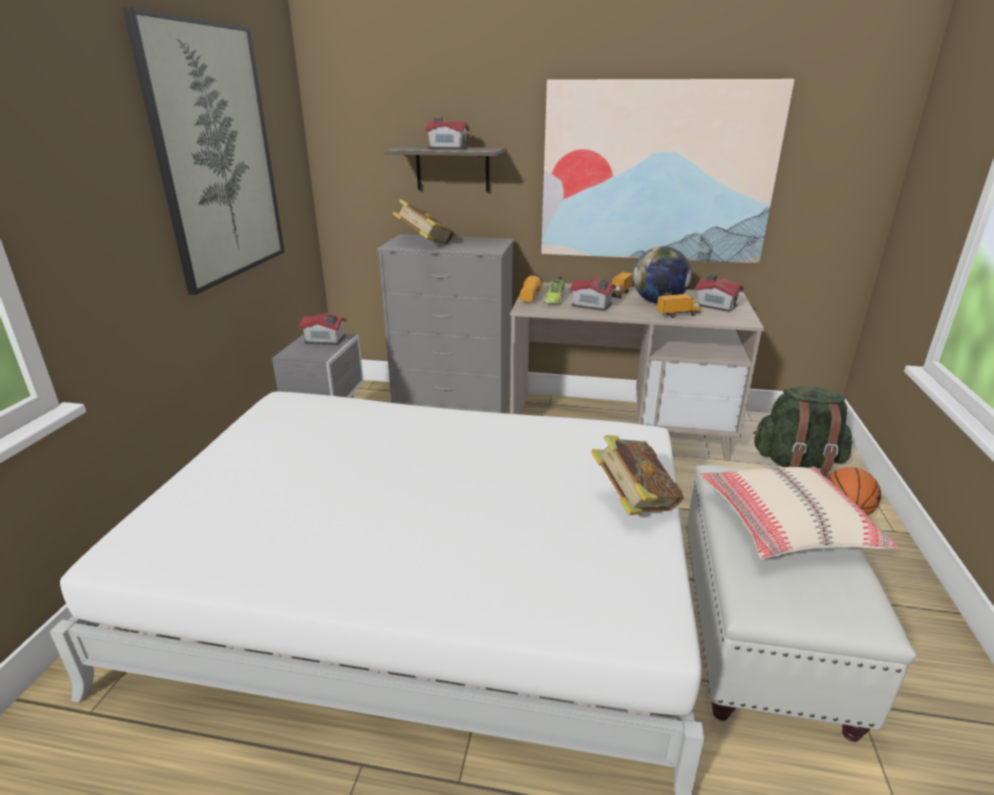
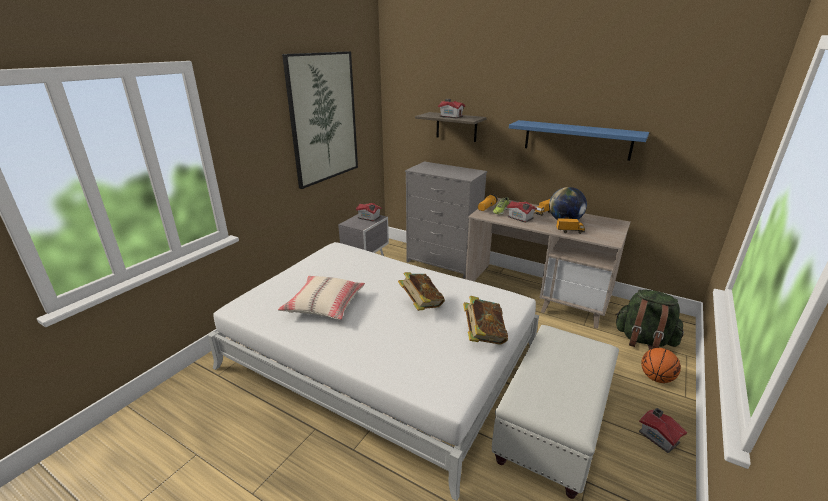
camera: 20 degrees right, 0 degrees up
(424, 245) = (432, 170): book -> book (421, 305)
(656, 173) = (577, 139): picture -> blue shelf
(715, 305) = (602, 228): toy house -> toy house (658, 436)
(785, 524) = (567, 367): beige pillow -> beige pillow (324, 304)

